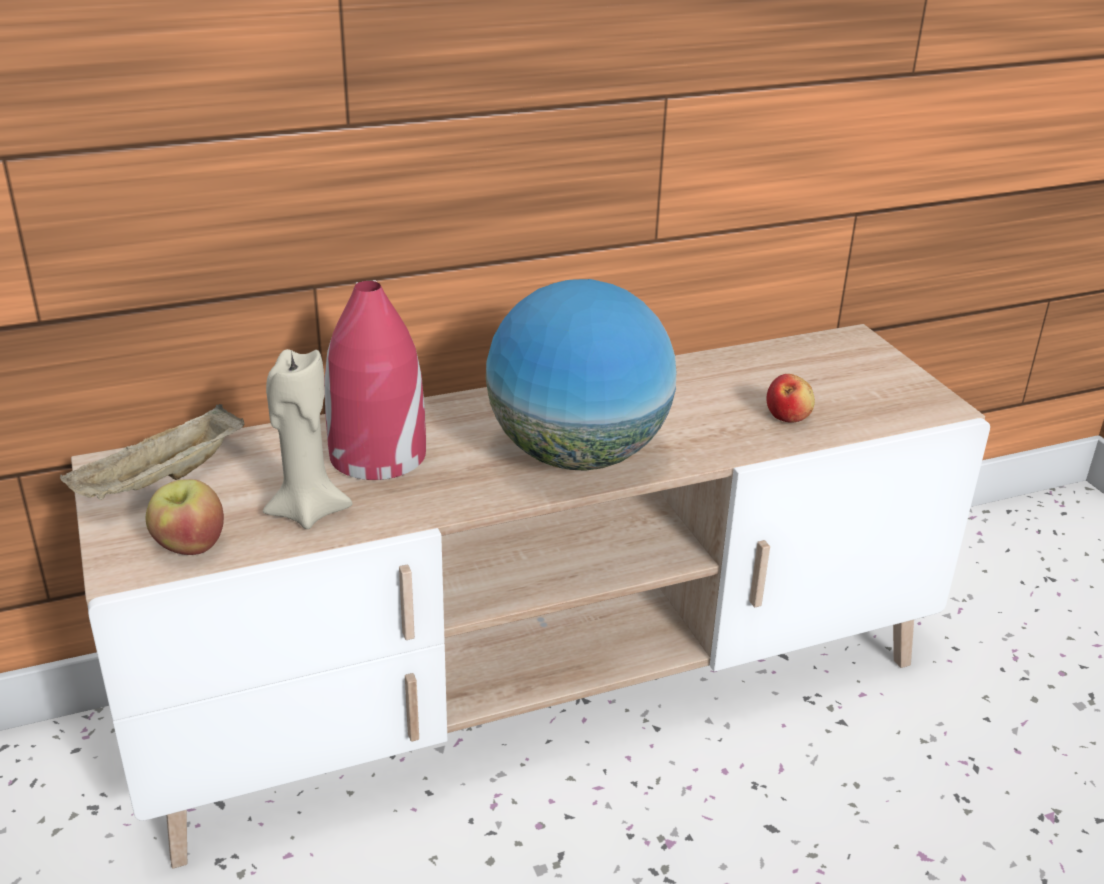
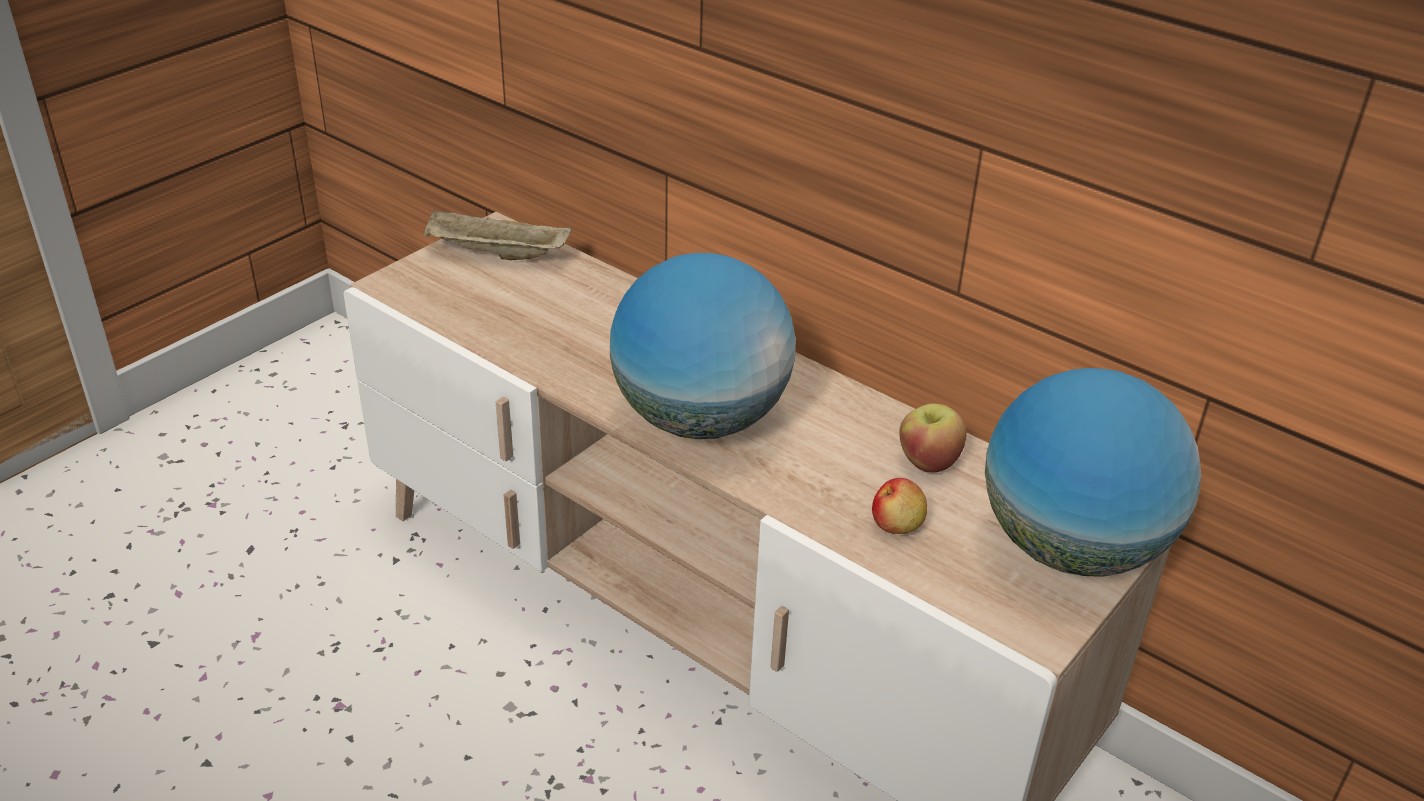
camera: 60 degrees right, 5 degrees up
(189, 546) = (430, 296): apple -> apple (928, 461)
(308, 511) = (508, 324): beige candle -> none
(377, 455) = (607, 325): red vase -> none
(859, 362) = (1071, 547): none -> globe

